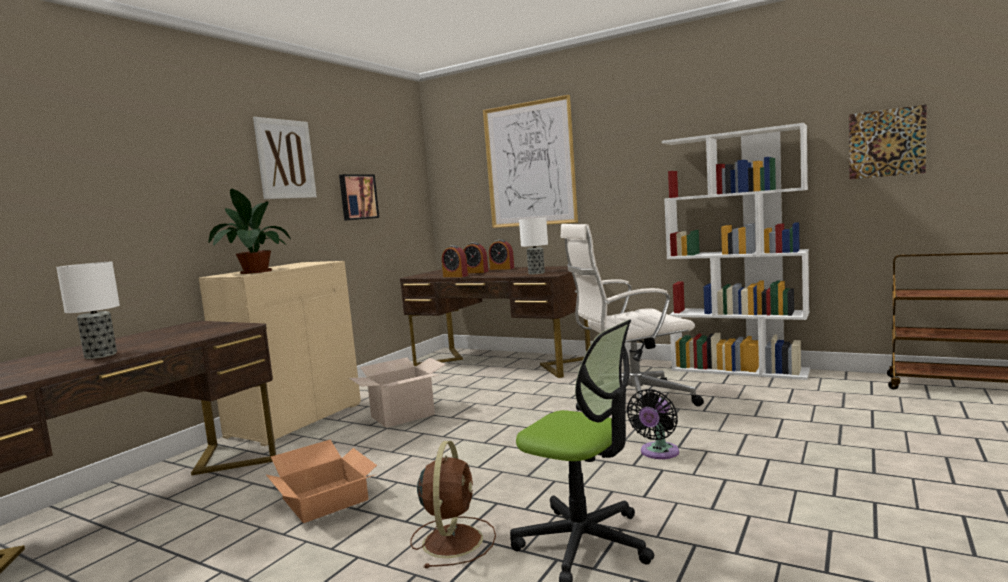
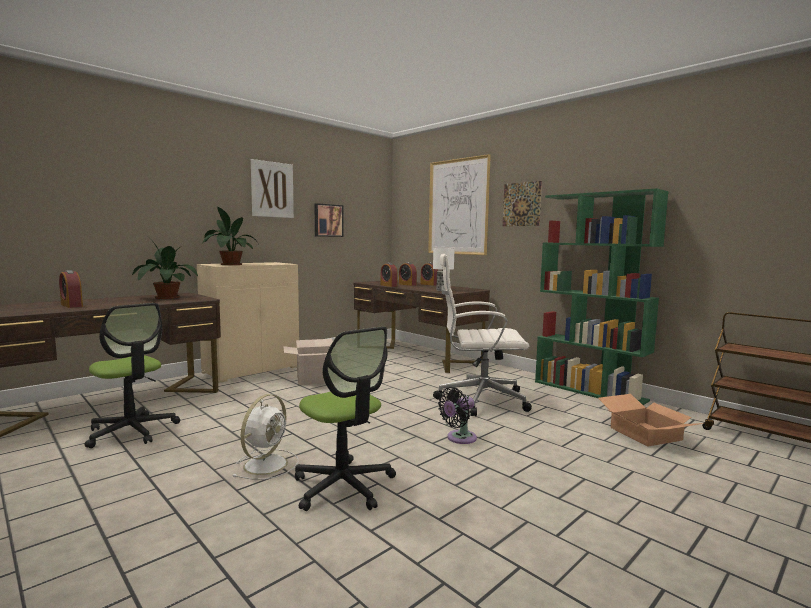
camera: 15 degrees right, 0 degrees up
(45, 365) = (71, 305): none -> alarm clock
(100, 355) = (105, 304): table lamp -> none
(175, 332) = (165, 297): none -> potted plant
(200, 542) = (132, 431): none -> office chair
(326, 499) = (221, 422): cardboard box -> cardboard box (647, 434)
(453, 539) = (267, 464): brown fan -> white fan
(739, 370) = (590, 391): white bookcase -> green bookcase
(886, 143) = (736, 211): picture -> picture (521, 204)

